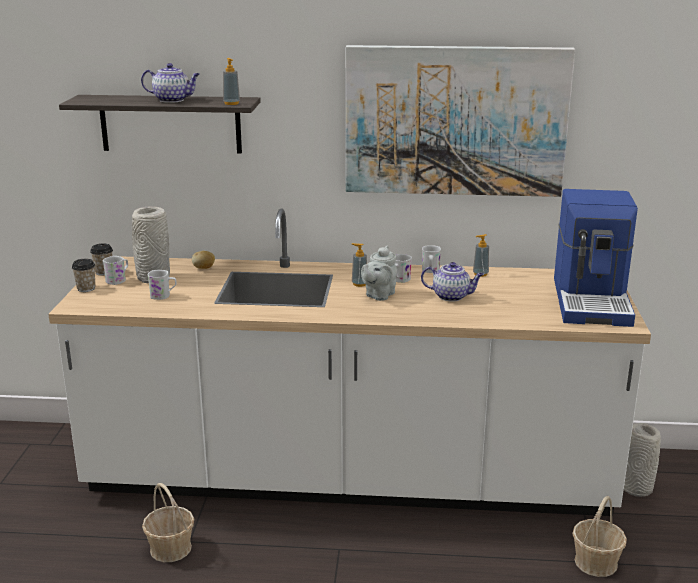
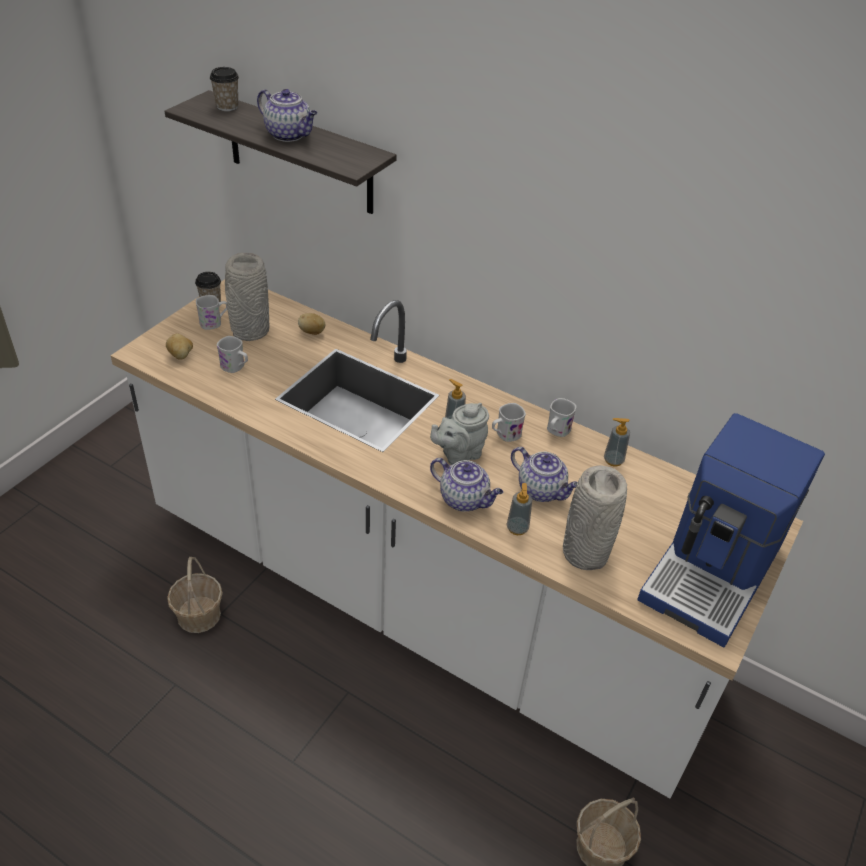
camera: 25 degrees right, 20 degrees up
(86, 288) = (174, 326): cup -> cup (227, 106)
(111, 300) = (181, 355): none -> potato
(231, 103) = (344, 164): soap dispenser -> soap dispenser (517, 528)
(407, 312) = (465, 500): none -> teapot
(455, 121) = (630, 262): picture -> none
(636, 489) = (731, 766): grey vase -> grey vase (584, 554)

